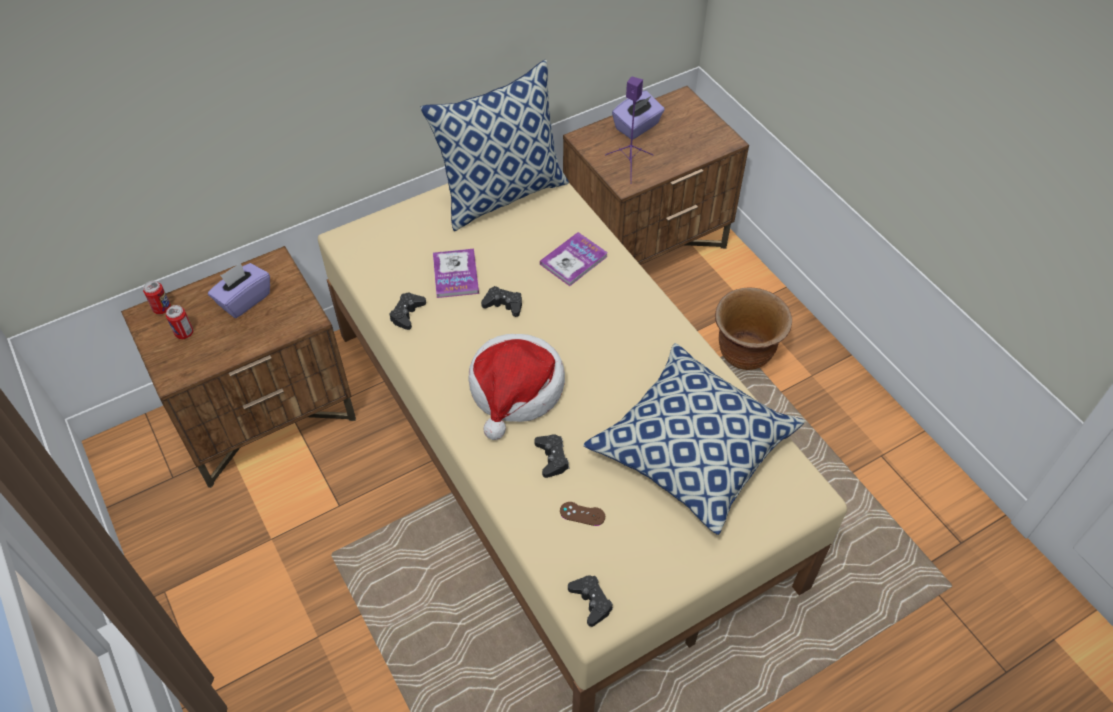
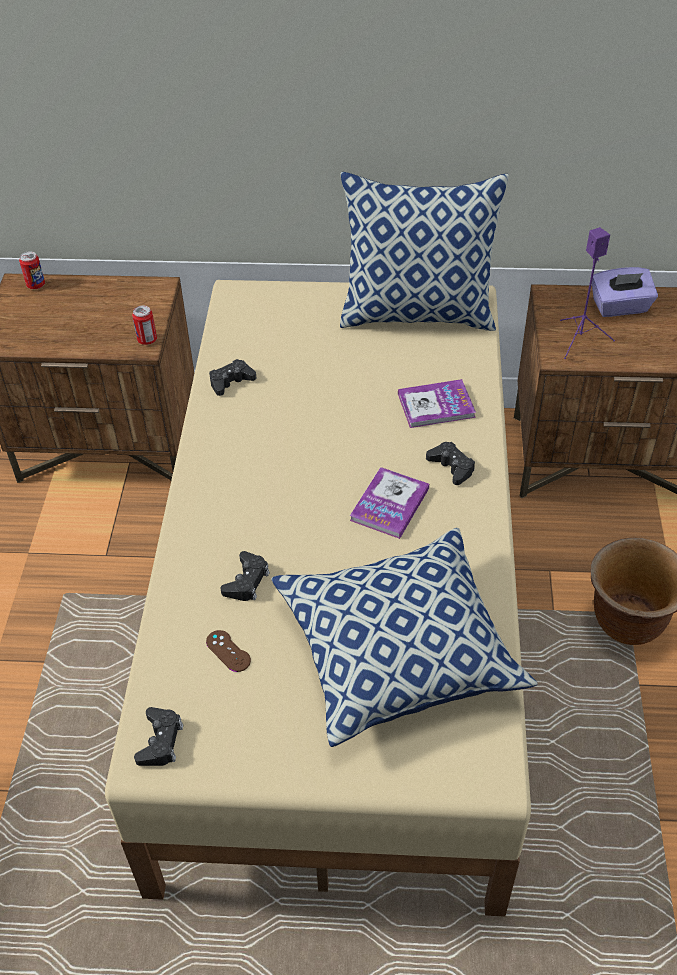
camera: 35 degrees right, 5 degrees down
(184, 333) = (34, 312): can -> can (147, 340)
(244, 300) = (105, 307): purple tissue box -> none
(455, 274) = (307, 367): book -> book (389, 504)
(503, 305) = (328, 415): black game controller -> black game controller (451, 467)
(516, 390) = (269, 499): hat -> none

